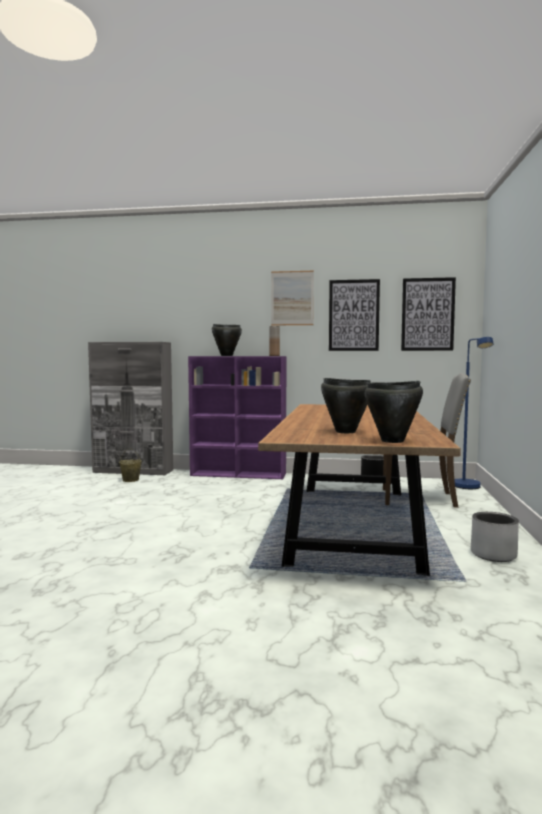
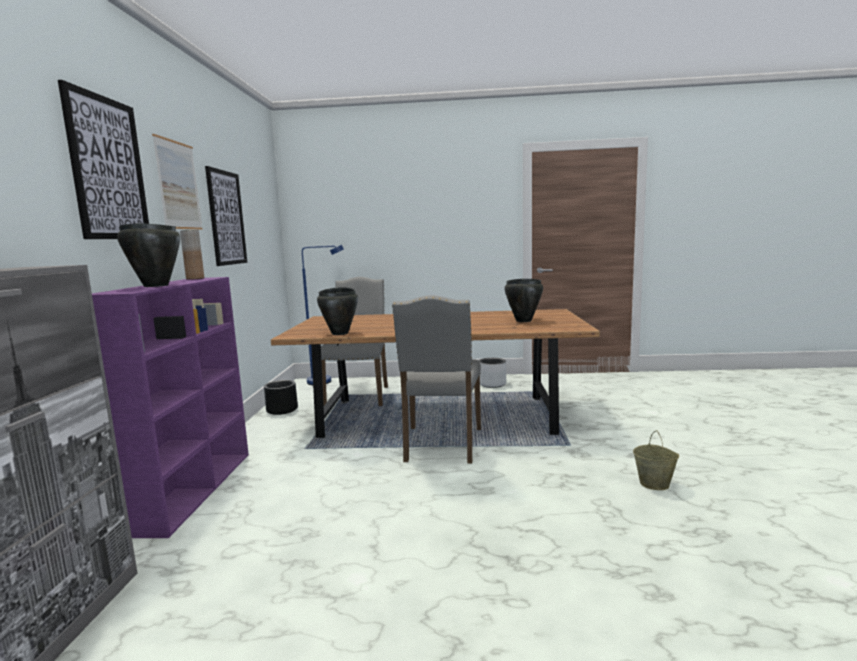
camera: 95 degrees left, 5 degrees up
(130, 480) = (158, 618): beige bucket -> beige bucket (655, 484)
(275, 521) = (441, 445): none -> grey chair
(393, 441) = (557, 314): black cooking pot -> black cooking pot (340, 333)
(427, 314) = (262, 221): picture -> picture (108, 169)

